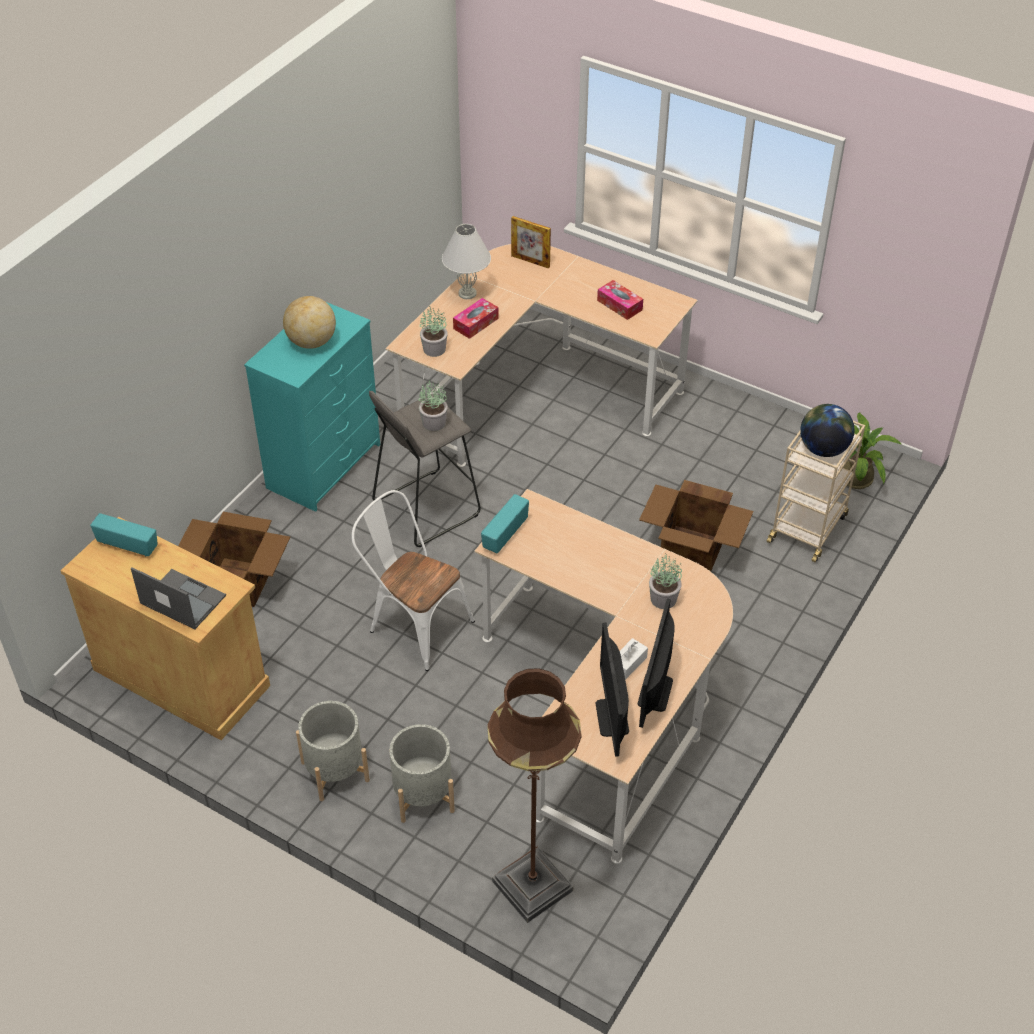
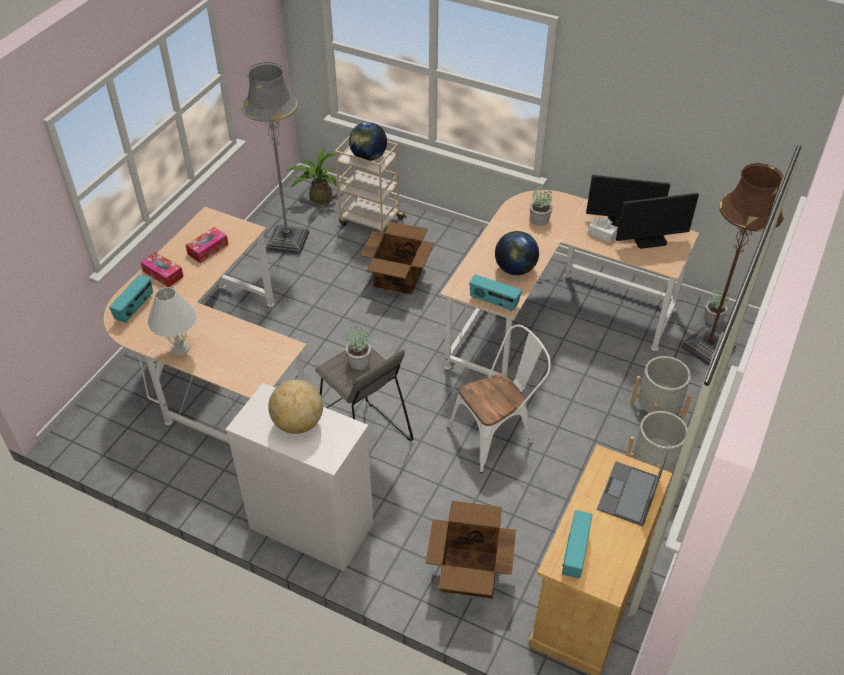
camera: 95 degrees left, 0 degrees up
(324, 465) = (310, 525): turquoise dresser -> white dresser
(414, 624) = (497, 434): white chair -> white chair turned 150 degrees counterclockwise
(435, 349) = (263, 365): potted plant -> potted plant (712, 318)
(476, 323) = (227, 339): tissue box -> tissue box (163, 274)
(530, 261) = (135, 308): picture frame -> radio
(563, 562) = (515, 269): none -> globe
(762, 447) = (288, 241): none -> grey floor lamp

